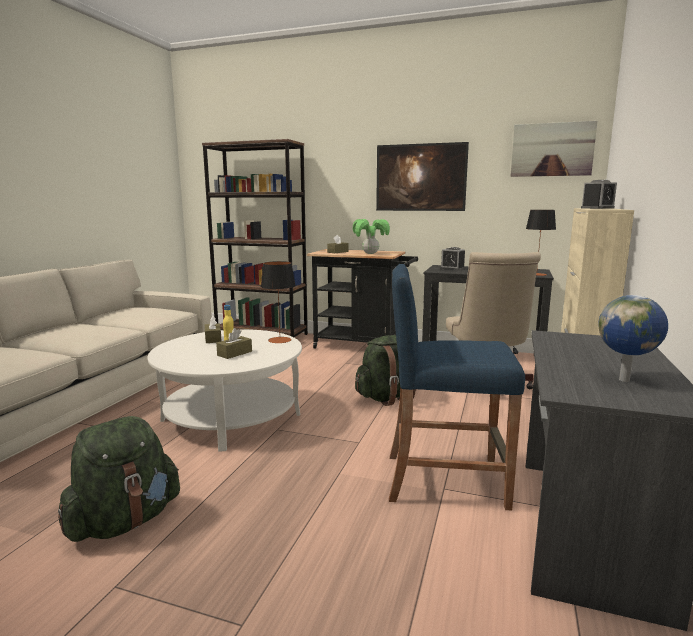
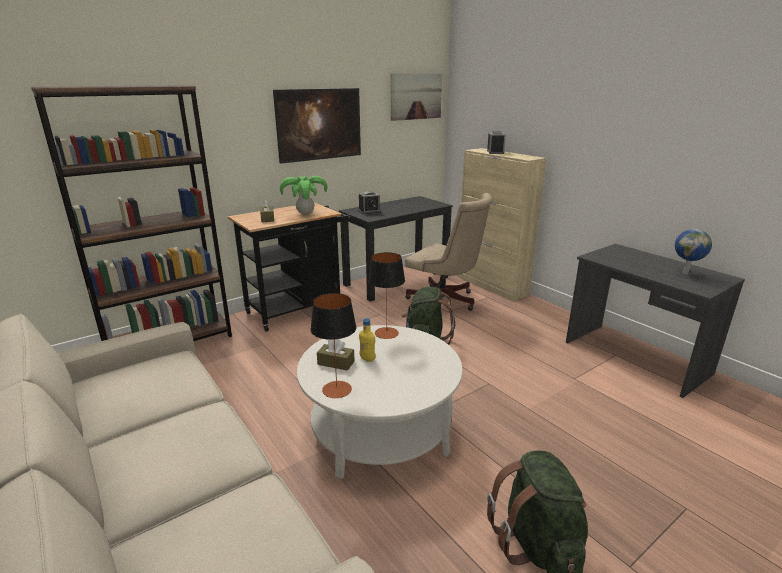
camera: 55 degrees left, 10 degrees up
(234, 353) = (404, 364): brown tissue box -> none
(445, 480) = (564, 374): blue stool -> none
(536, 274) = (435, 204): table lamp -> table lamp (336, 389)

